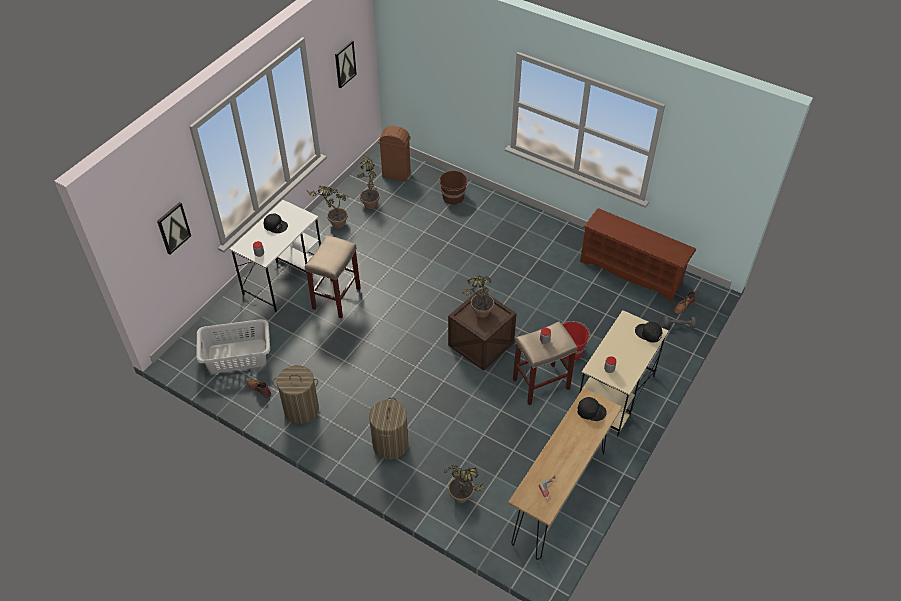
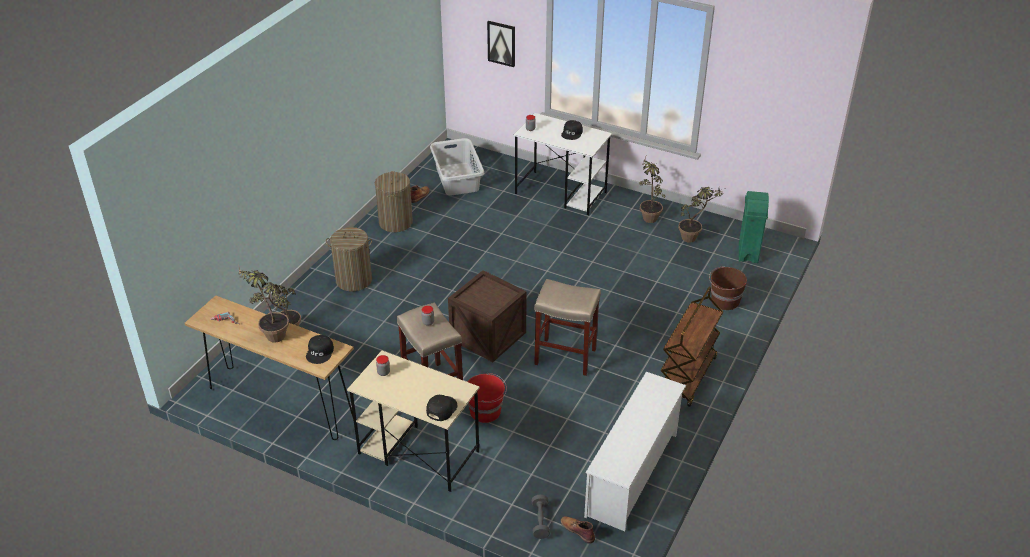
camera: 85 degrees right, 10 degrees down
(336, 299) = (538, 228): beige stool -> beige stool (564, 357)
(345, 64) = (767, 88): picture -> none
(396, 175) = (748, 253): brown trash can -> green trash can
(478, 315) = (487, 293): potted plant -> potted plant (271, 333)
(536, 230) = (687, 377): none -> brown cart
(632, 271) = (633, 475): brown shoe rack -> white shoe rack

